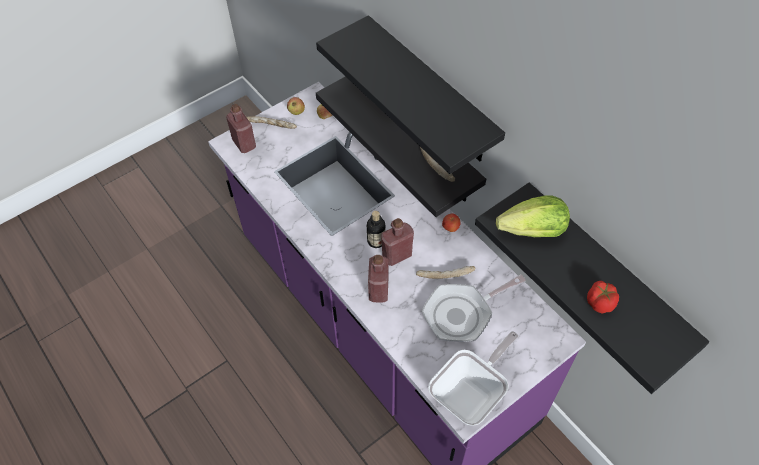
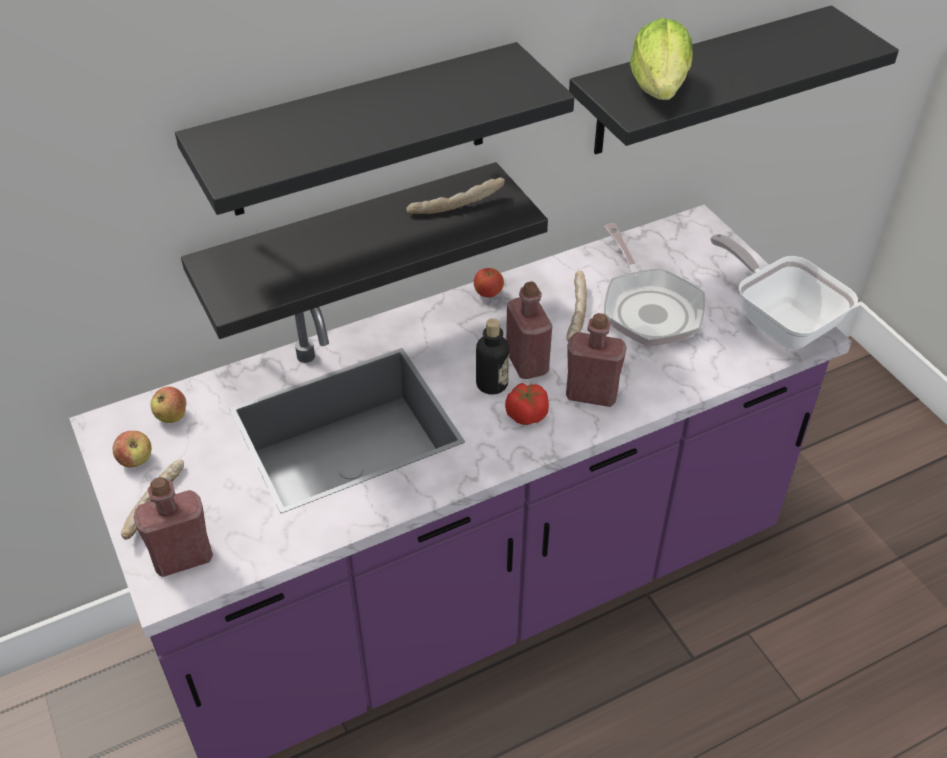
camera: 80 degrees left, 10 degrees down
(600, 302) = (779, 61): tomato -> tomato (526, 415)

